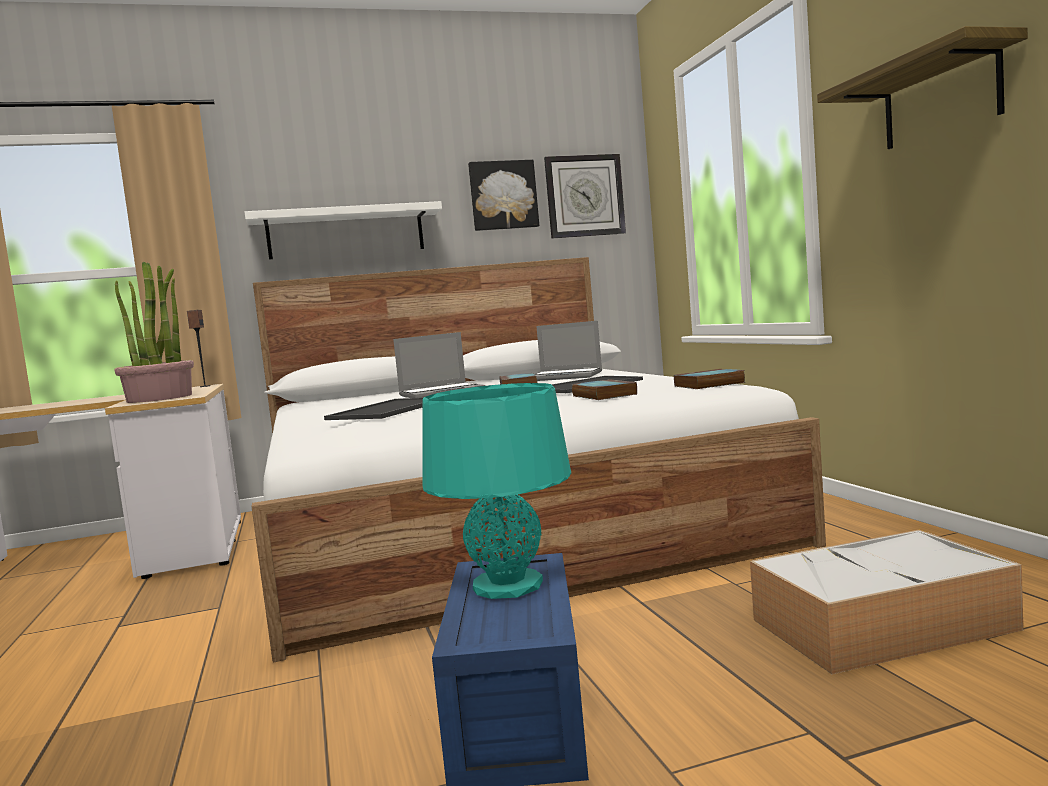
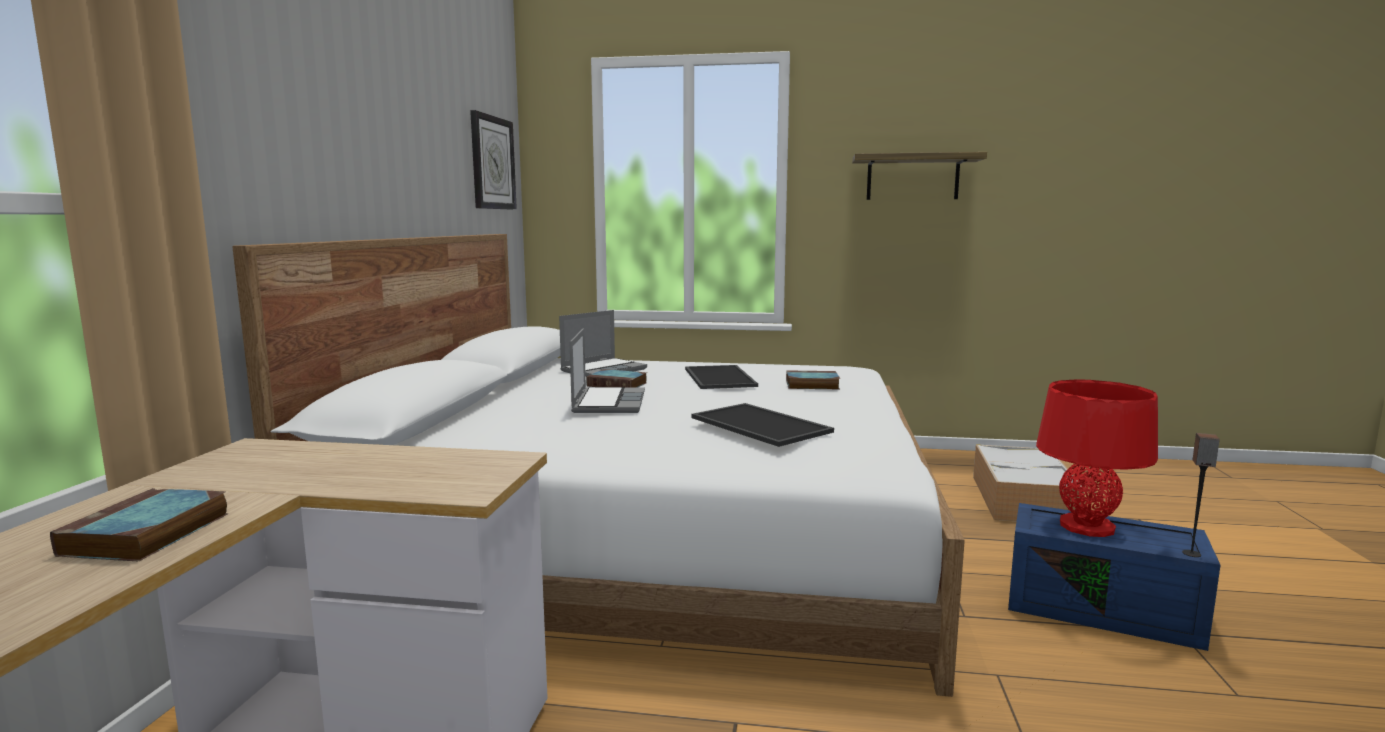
camera: 65 degrees left, 5 degrees up
(160, 398) = (442, 473): potted plant -> none
(204, 386) = (262, 447): speaker -> speaker (1191, 554)
(346, 233) = (326, 172): white shelf -> none
(503, 195) = (447, 149): picture -> none
(508, 585) = (1086, 526): turquoise table lamp -> red table lamp
(708, 384) = (823, 368): book -> book (146, 535)

